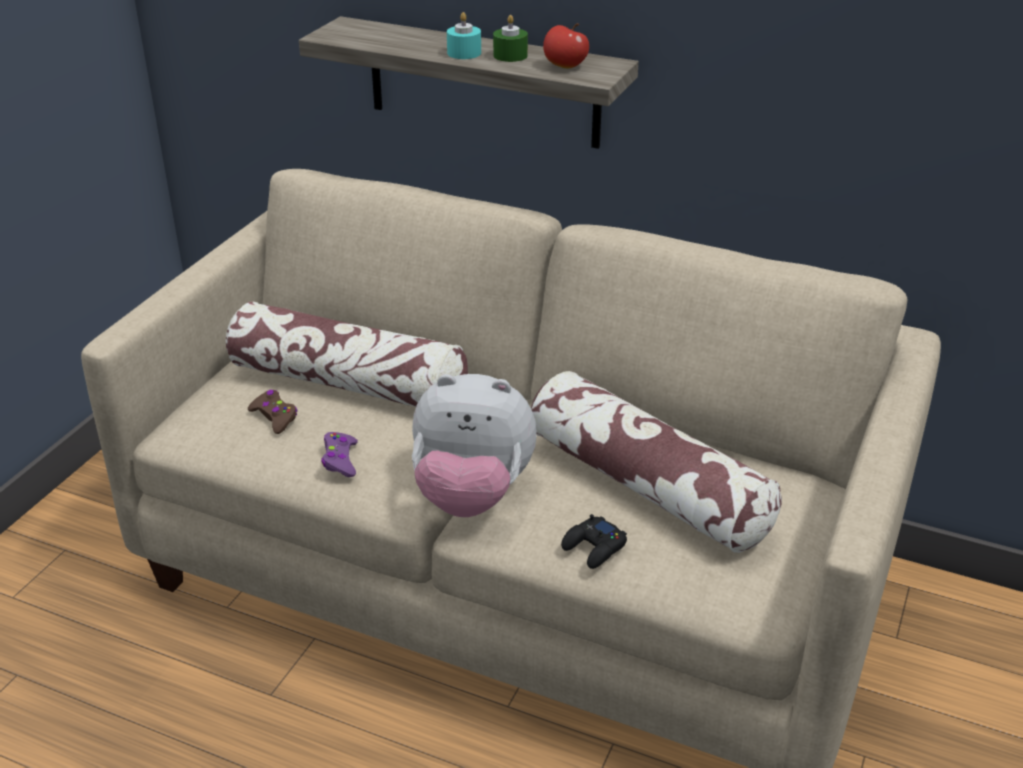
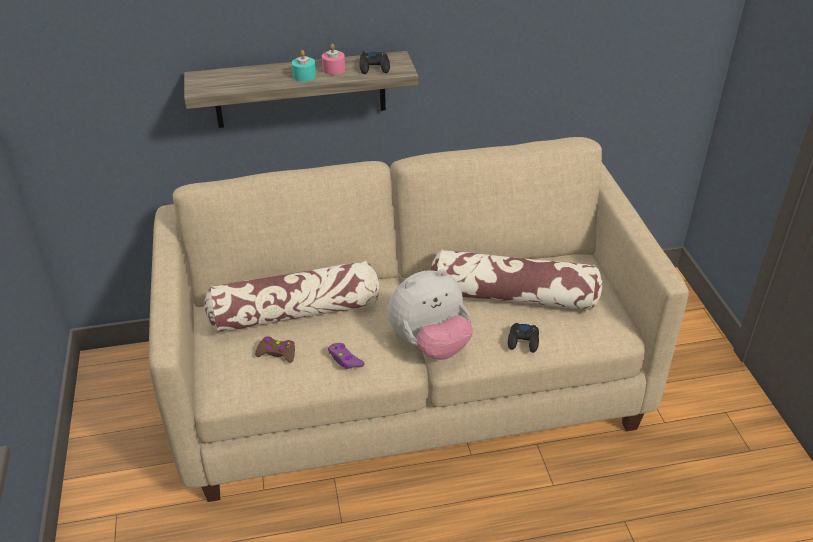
camera: 35 degrees left, 5 degrees up
(510, 55) = (334, 69): green candle -> pink candle
(565, 66) = (374, 67): apple -> black game controller

